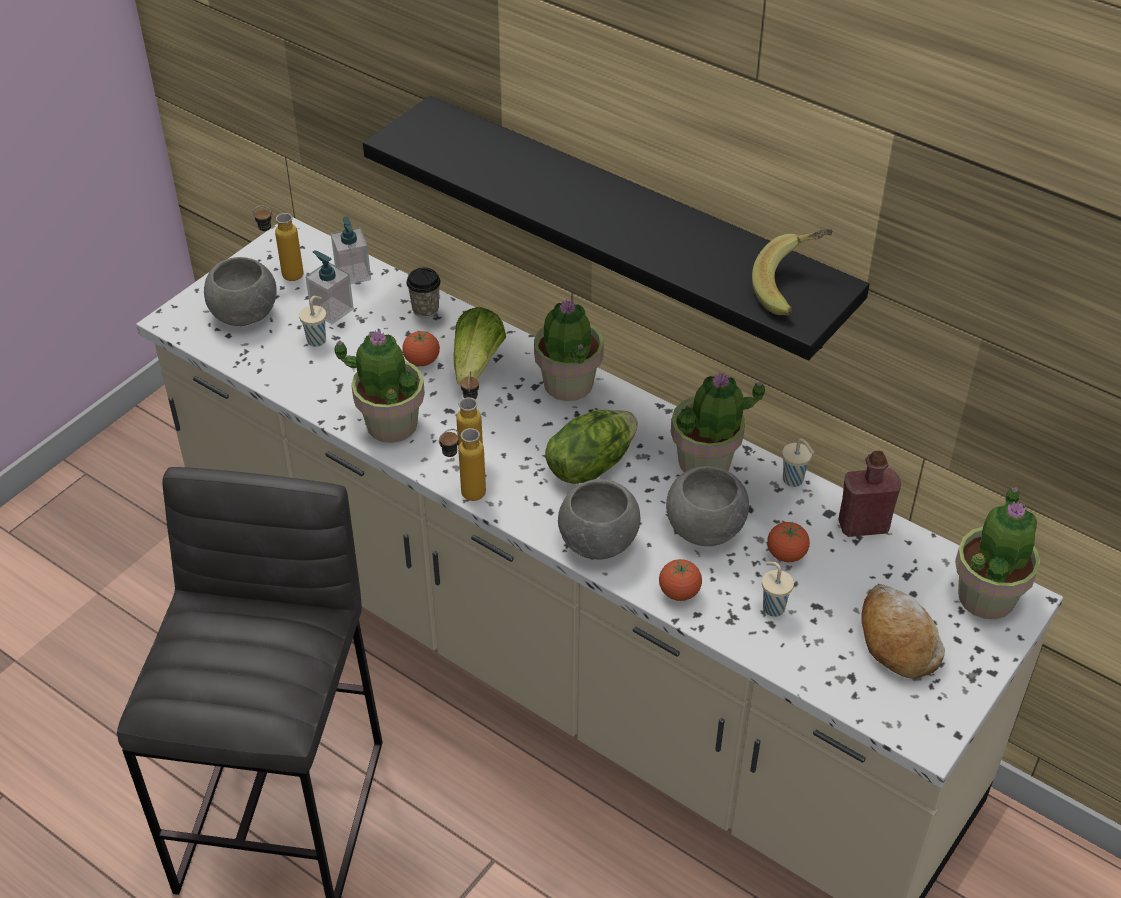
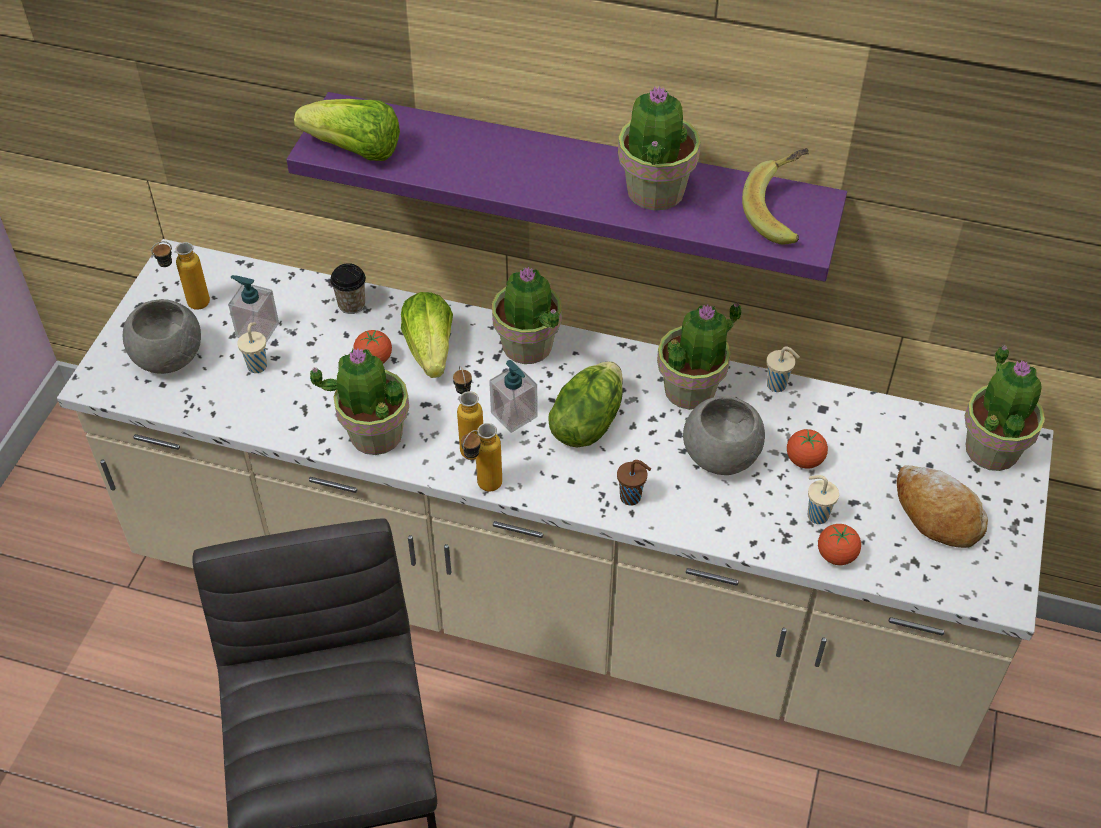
camera: 20 degrees left, 5 degrees up
(353, 274) = (260, 286): soap dispenser -> soap dispenser (514, 415)
(425, 148) = (355, 150): none -> lettuce
(599, 542) = (632, 497): grey bowl -> brown cup
(633, 222) = (578, 177): black shelf -> purple shelf
(679, 242) = (654, 191): none -> potted plant
(679, 592) = (727, 526): tomato -> tomato (836, 555)
(863, 526) = (858, 412): red bottle -> none

